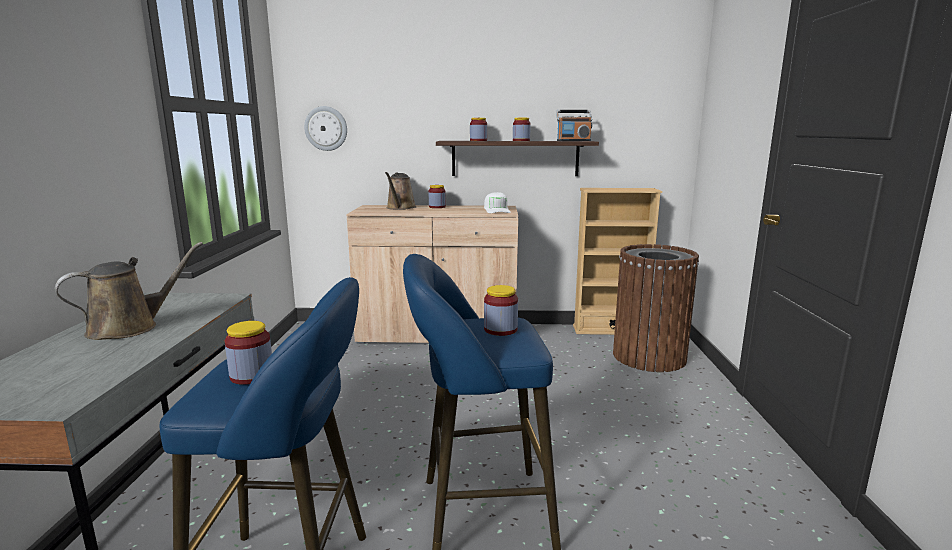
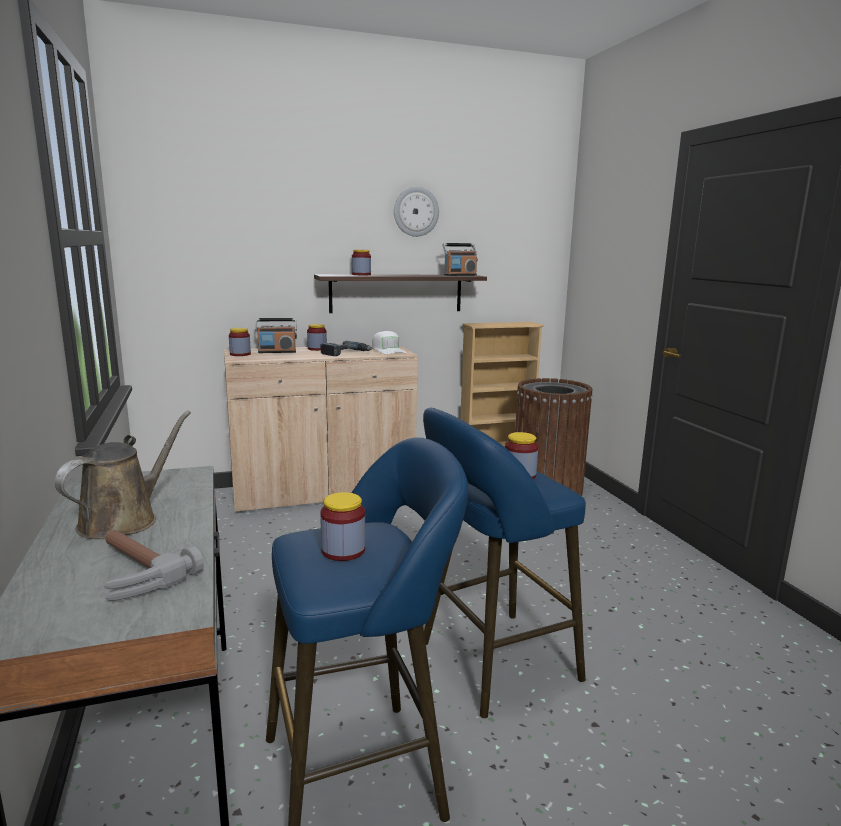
camera: 20 degrees left, 0 degrees up
(73, 368) = (130, 573): none -> hammer
(326, 128) = (176, 259): wall clock -> wall clock (416, 211)
(400, 208) = (277, 352): brown watering can -> radio
(456, 211) = (346, 353): none -> power drill
(521, 140) = (406, 275): jar -> jar (240, 354)

